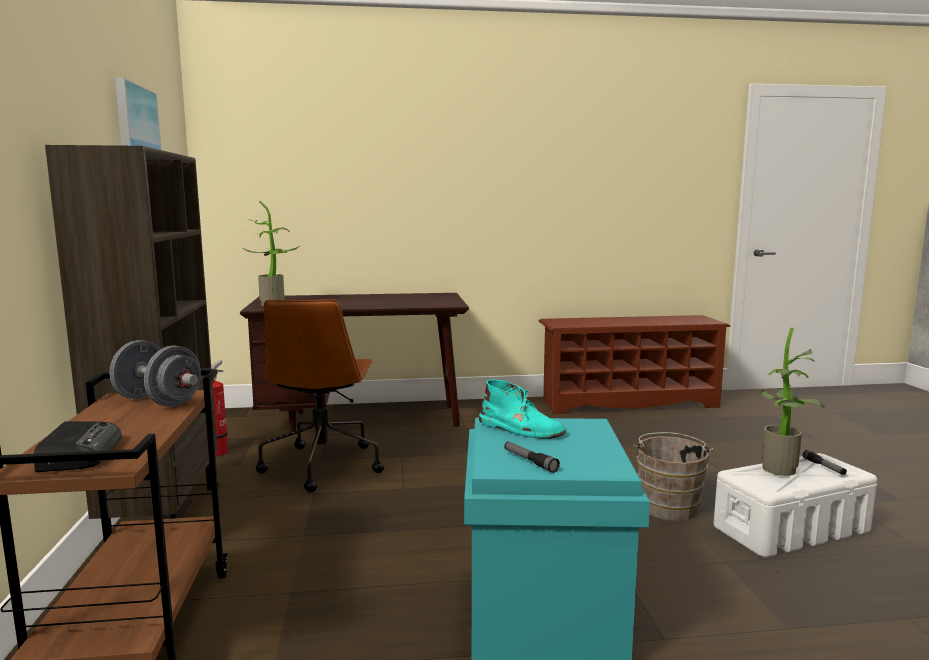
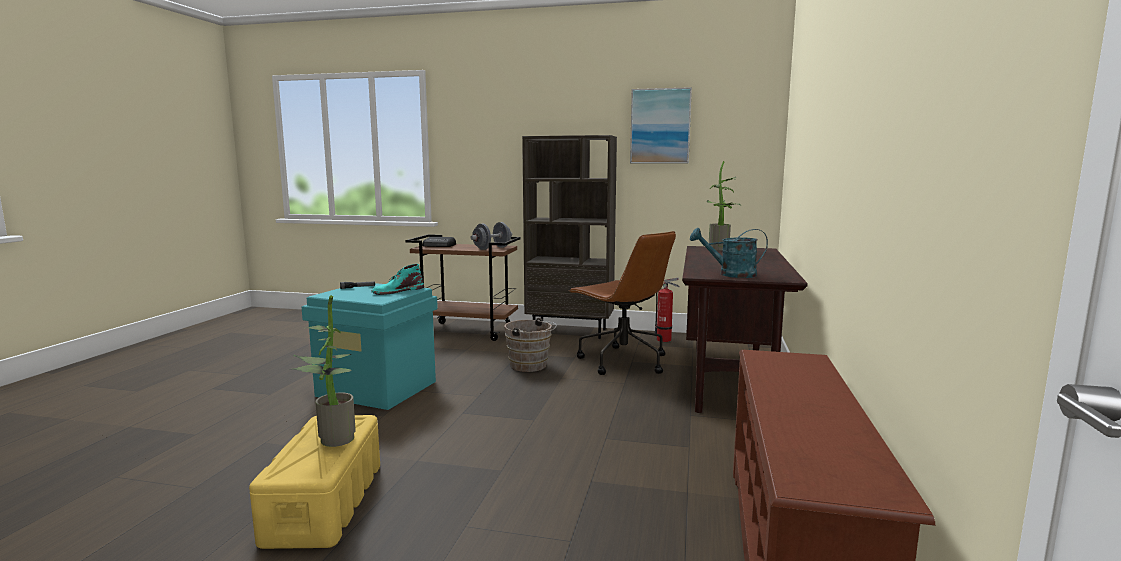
camera: 110 degrees right, 0 degrees up
(323, 465) = (622, 361): brown office chair -> brown office chair turned 150 degrees counterclockwise
(439, 300) = (730, 274): none -> turquoise watering can
(668, 505) = (432, 460): brown bucket -> brown bucket (531, 366)
(792, 529) = (324, 503): white storage box -> yellow storage box
(824, 467) = (305, 463): flashlight -> none

